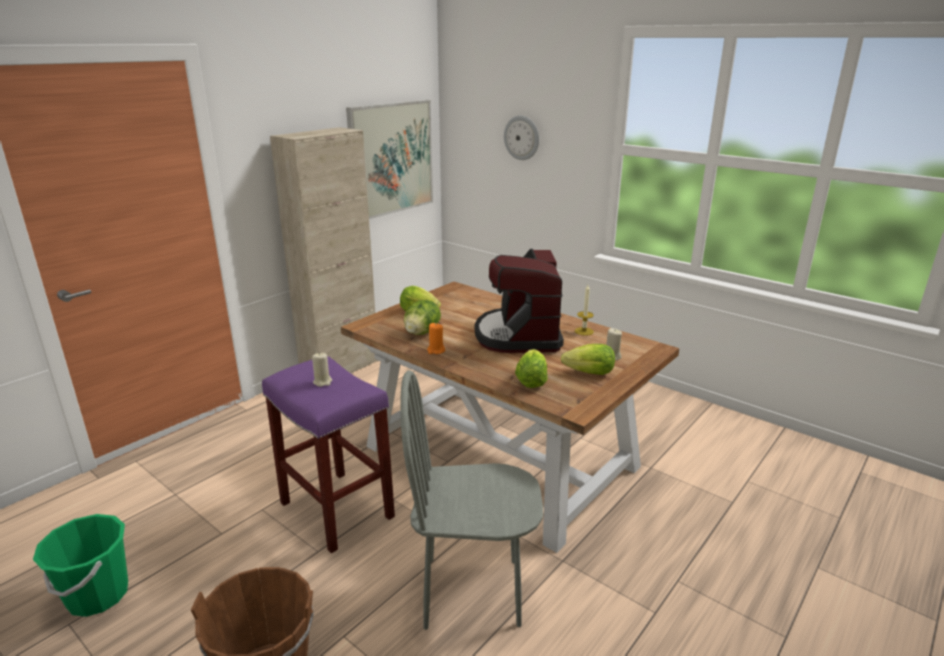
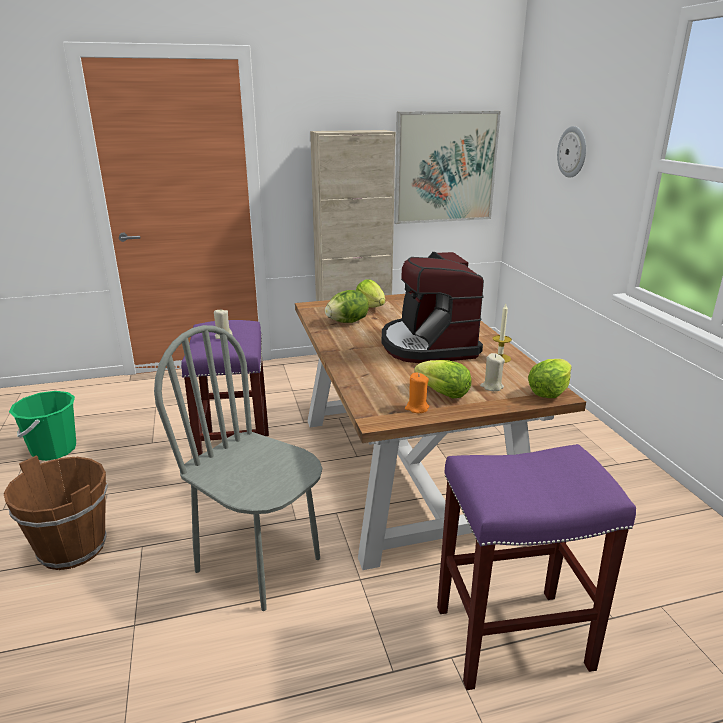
camera: 35 degrees right, 0 degrees up
(436, 350) = (336, 337): orange candle -> orange candle (416, 408)
(519, 335) = (428, 345): coffee machine -> coffee machine turned 45 degrees counterclockwise
(531, 381) = (376, 383): lettuce -> lettuce (548, 392)
(696, 547) = (510, 638): none -> purple stool

